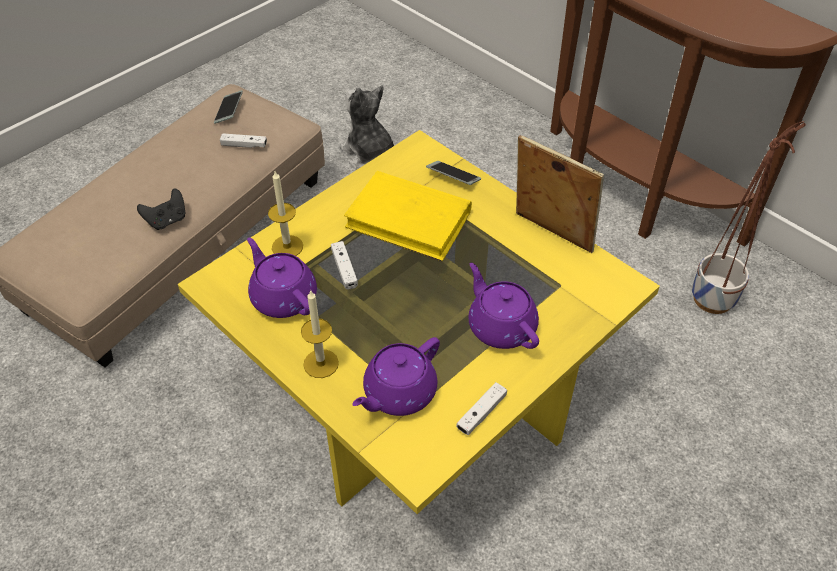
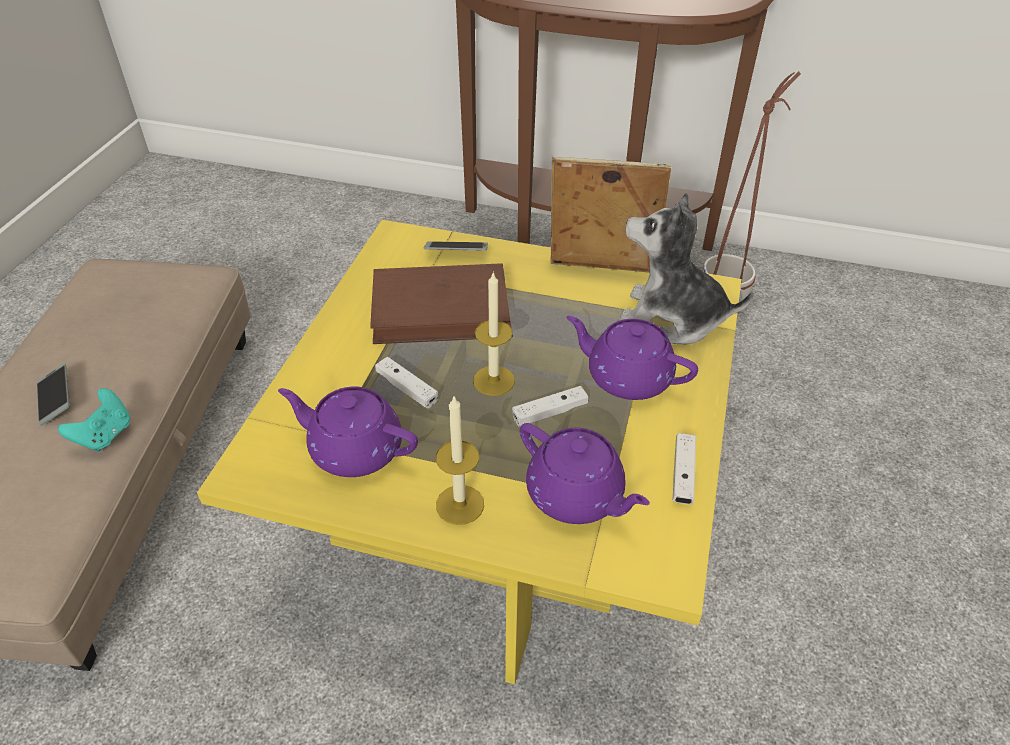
camera: 30 degrees left, 5 degrees down
(167, 220) = (105, 435): black game controller -> turquoise game controller
(229, 111) = (111, 285): phone -> phone (55, 399)
(244, 145) = (156, 315): white game controller -> white game controller (550, 412)
(287, 246) = (317, 391): candle -> candle (493, 380)
(369, 154) = (289, 293): plush toy -> plush toy (671, 318)
(398, 393) = (576, 496): purple teapot -> purple teapot turned 60 degrees counterclockwise
(409, 220) = (442, 310): yellow book -> brown book

